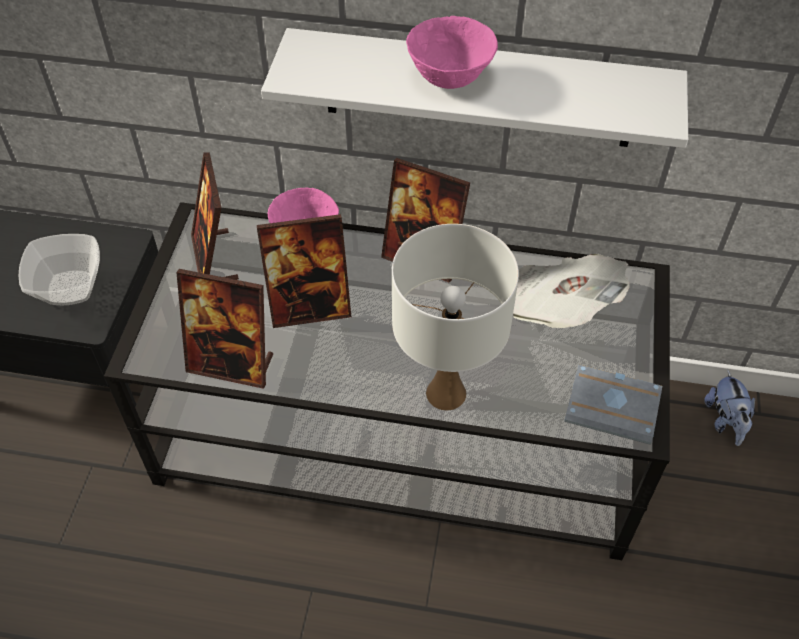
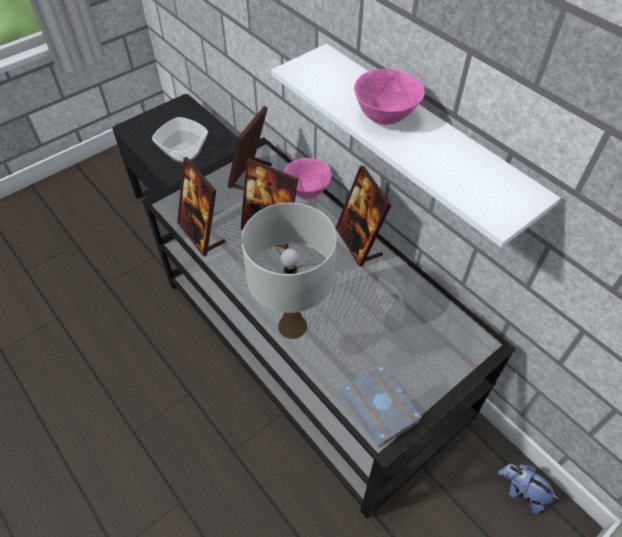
camera: 40 degrees right, 0 degrees up
(559, 307) = (411, 324): newspaper -> none
(725, 421) = (520, 492): plush toy -> plush toy turned 90 degrees clockwise

